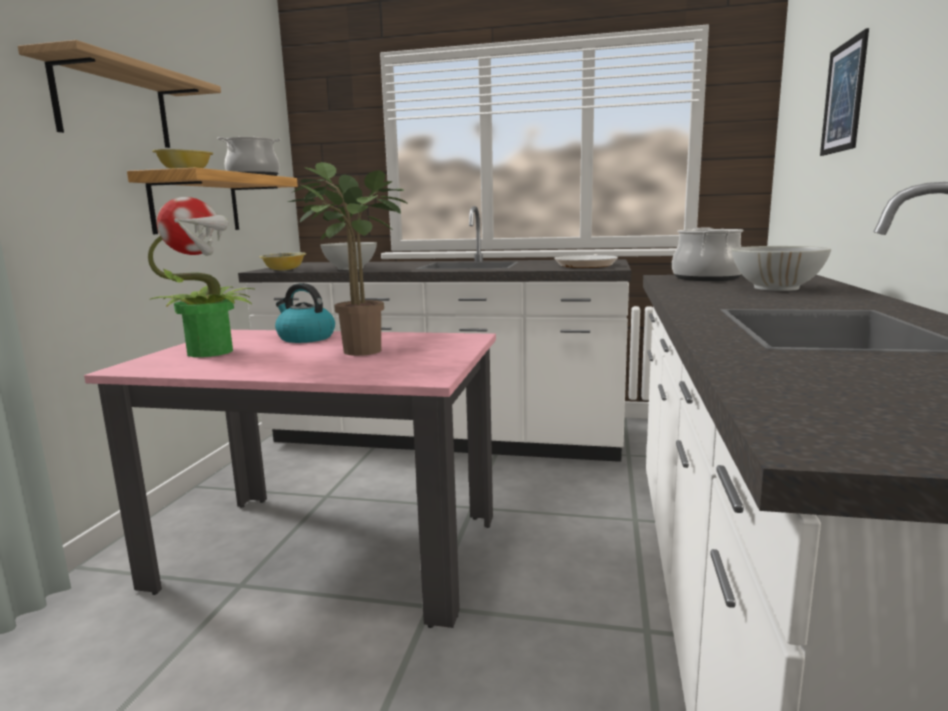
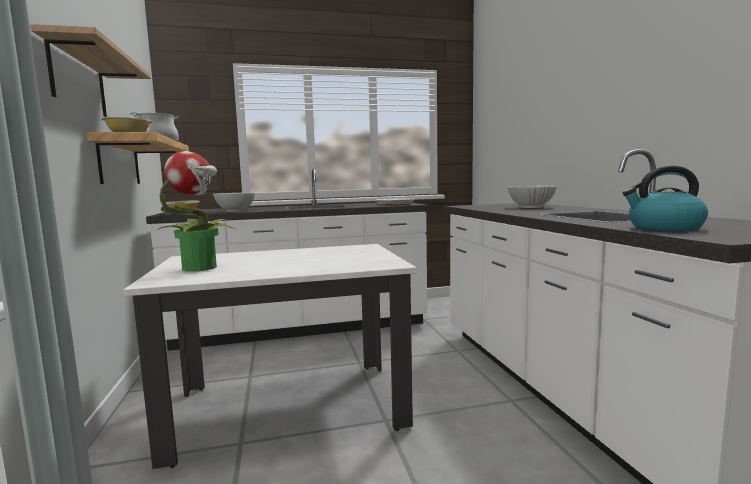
camera: 25 degrees left, 5 degrees down
(305, 338) = (254, 255): kettle -> kettle (663, 228)
(330, 552) = (289, 407): pink dining table -> white dining table
(355, 351) = (311, 258): potted plant -> none
(707, 278) = (483, 205): cooking pot -> none
(843, 97) = (530, 113): picture -> none

